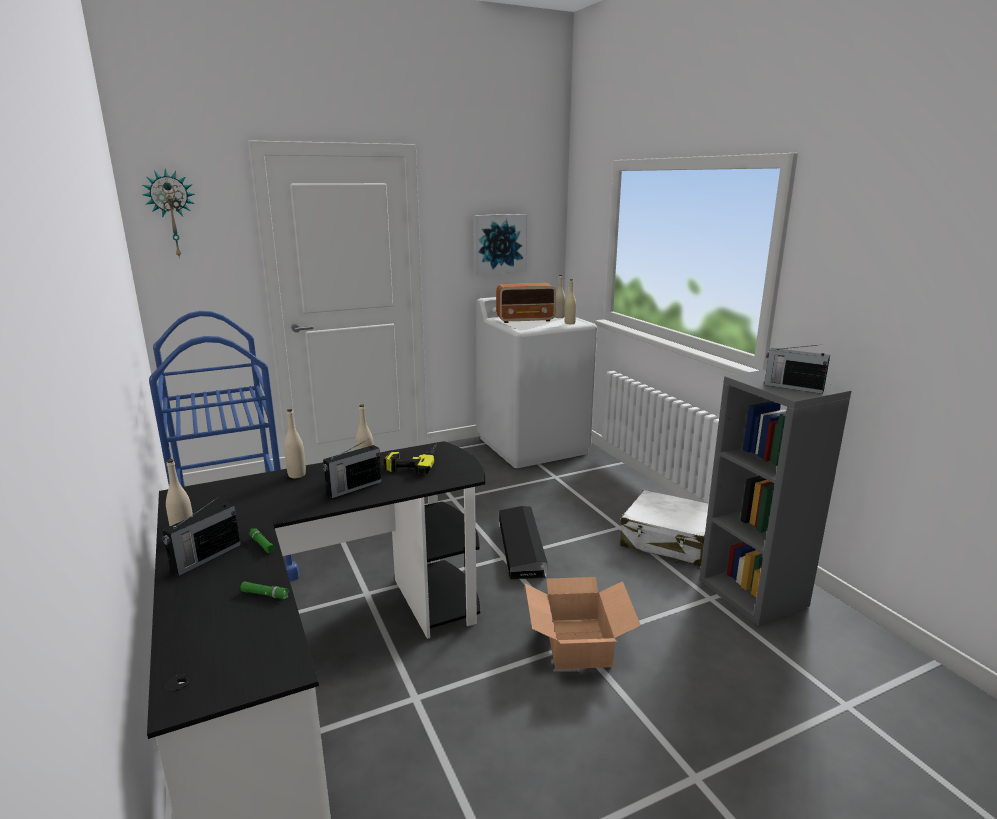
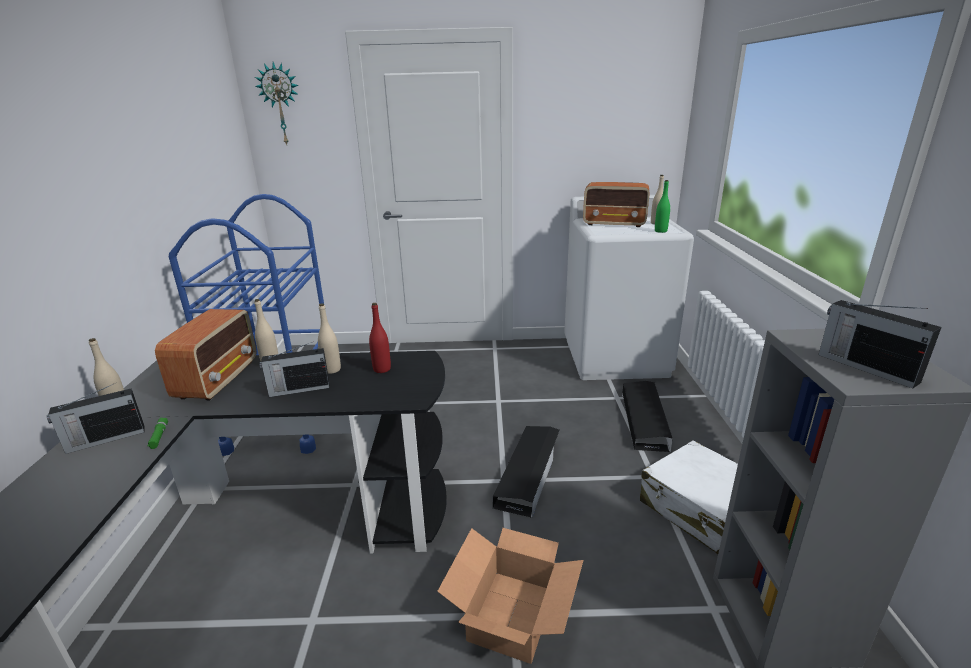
camera: 25 degrees right, 5 degrees up
(258, 495) = (218, 379): none -> radio
(265, 594) = (94, 498): green flashlight -> none
(413, 461) = (382, 369): power drill -> red bottle
(499, 243) = (603, 137): picture -> none
(569, 323) = (660, 231): beige bottle -> green bottle
(588, 489) = (644, 420): none -> black storage box

